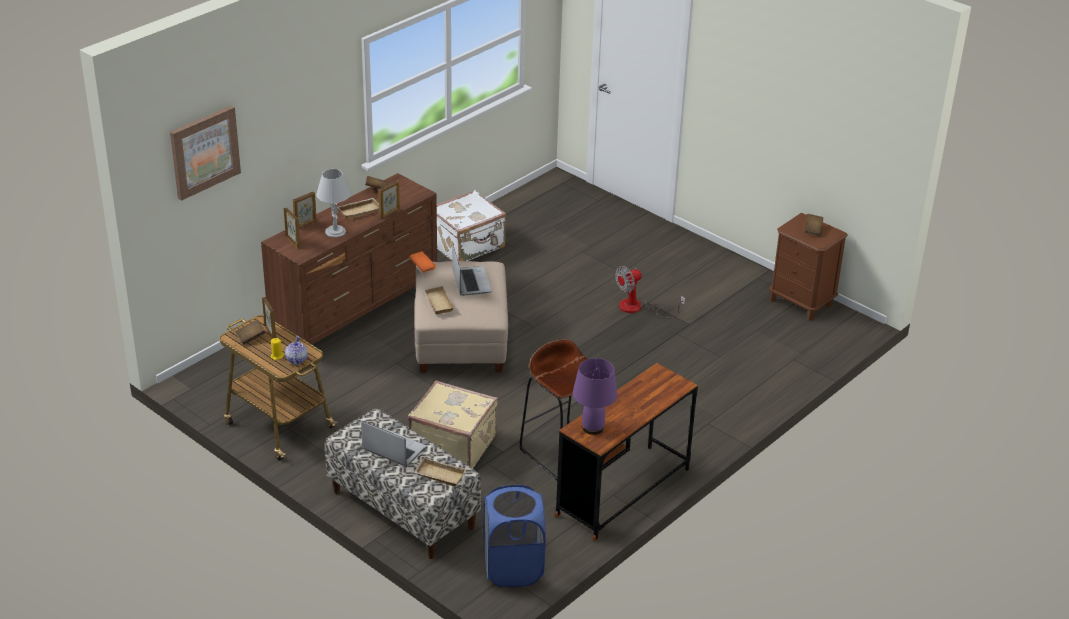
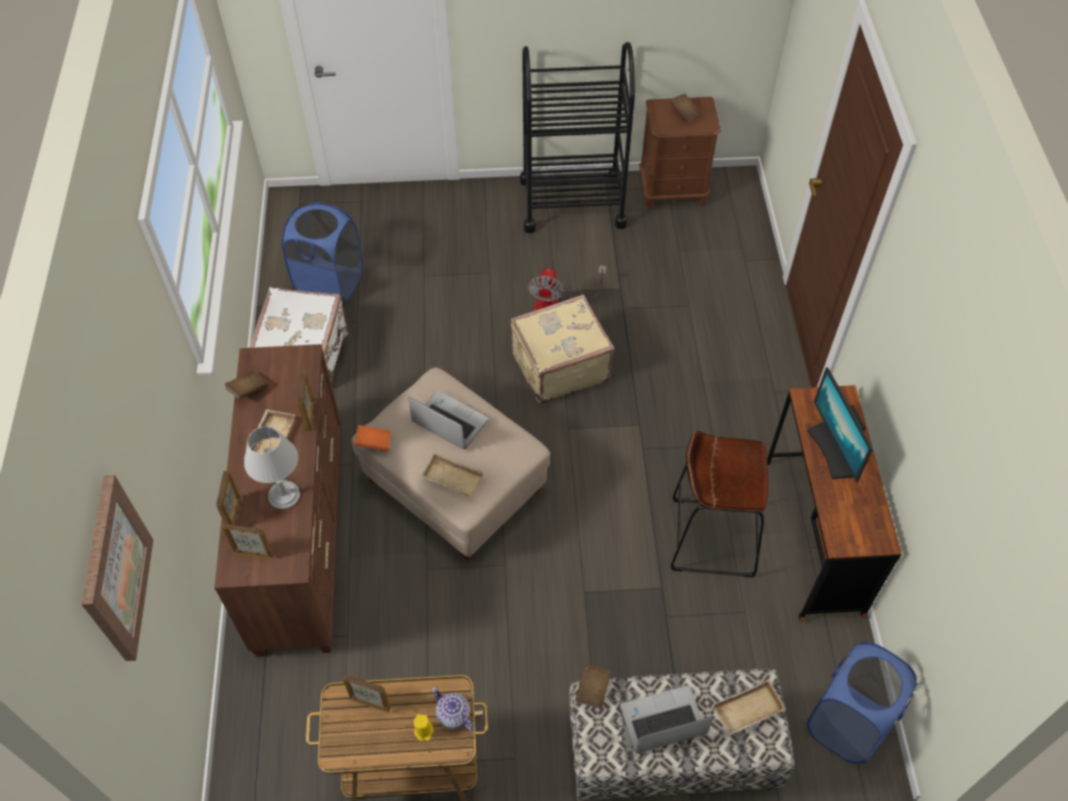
camera: 45 degrees left, 20 degrees up
(250, 337) = (357, 732): brown book -> brown book (592, 690)
(453, 443) = (608, 622): beige suitcase -> beige suitcase (559, 366)
(525, 225) = (330, 283): none -> blue laundry basket
(592, 428) = (851, 526): purple table lamp -> none
(635, 398) = (833, 450): none -> monitor
(725, 271) = (572, 202): none -> black cart

